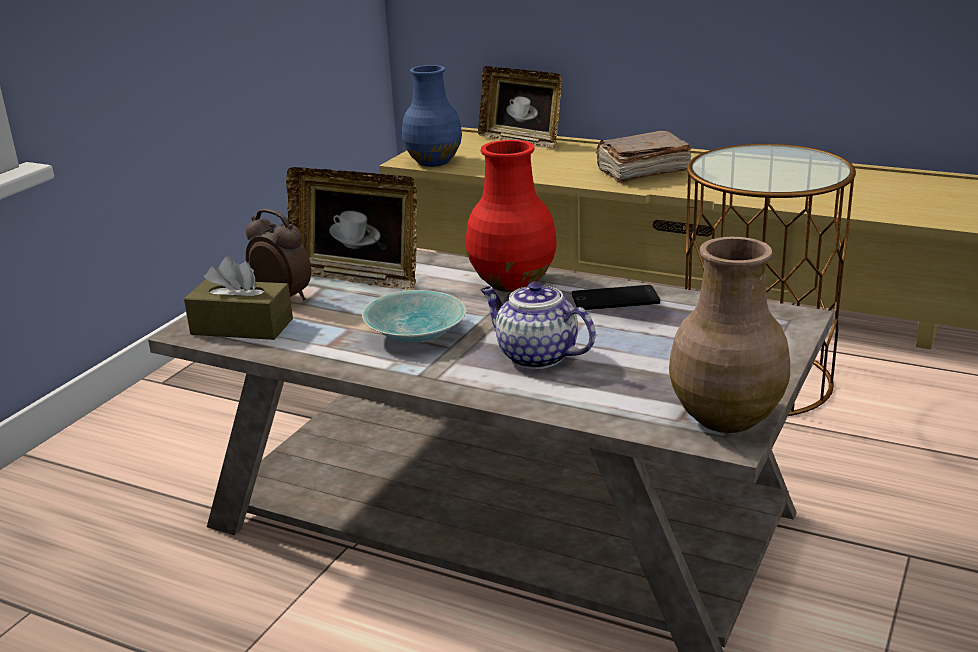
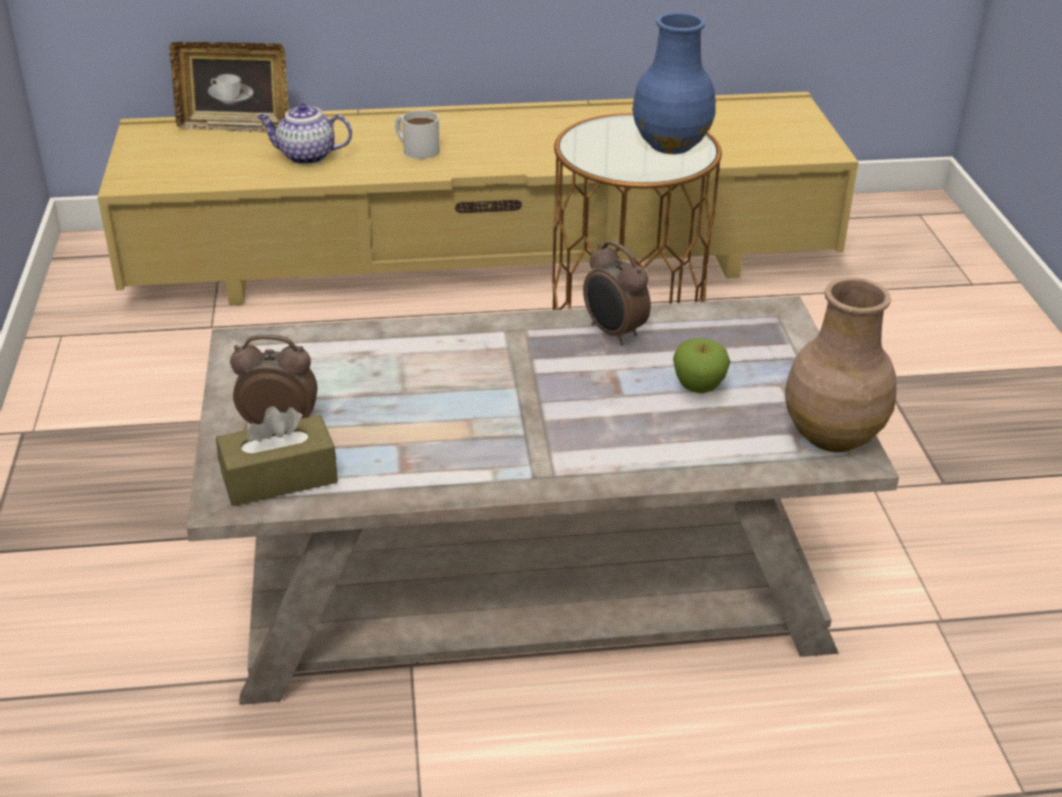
camera: 35 degrees left, 10 degrees up
(357, 277) = (328, 376): picture frame -> none
(418, 332) = (474, 426): turquoise bowl -> none
(434, 162) = (163, 178): blue vase -> blue vase (671, 145)
(512, 282) = (496, 339): red vase -> none
(535, 356) = (614, 421): teapot -> teapot (306, 156)
(615, 299) = (613, 333): phone -> alarm clock
(641, 172) = (415, 148): brown book -> white mug
(641, 352) = (698, 388): none -> apple

